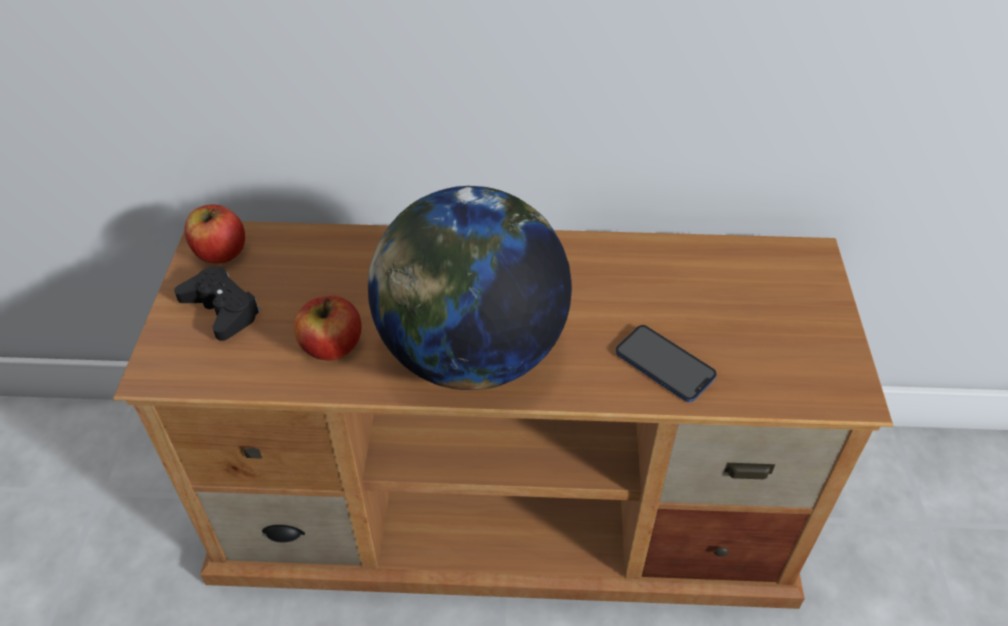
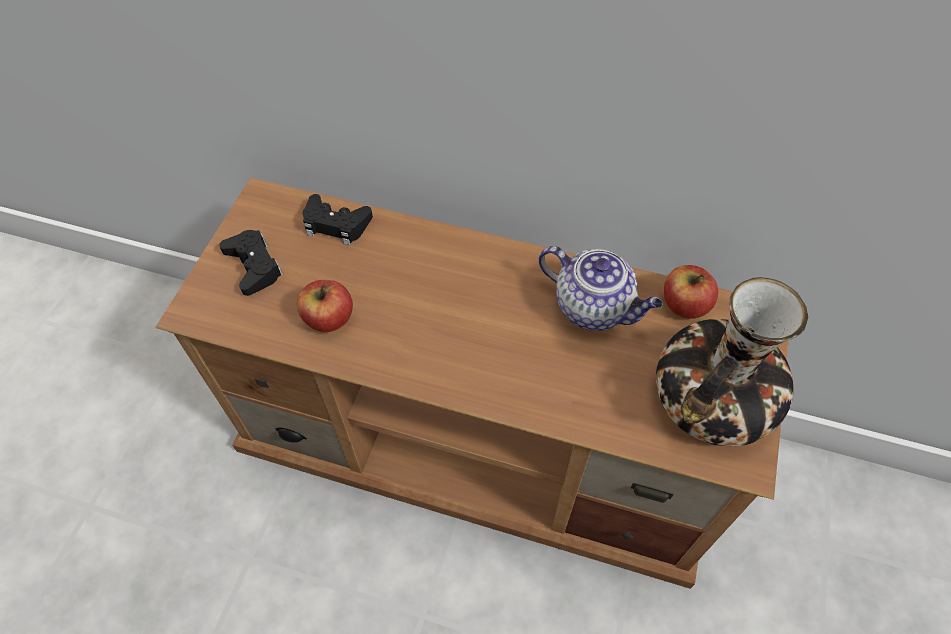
camera: 15 degrees right, 10 degrees up
(220, 253) = (266, 213): apple -> apple (684, 305)
(309, 249) = (336, 224): none -> black game controller
(472, 354) = (437, 350): globe -> none
(633, 278) = (594, 307): none -> teapot
(664, 365) = (593, 396): phone -> none
(793, 339) = (715, 396): none -> vase

